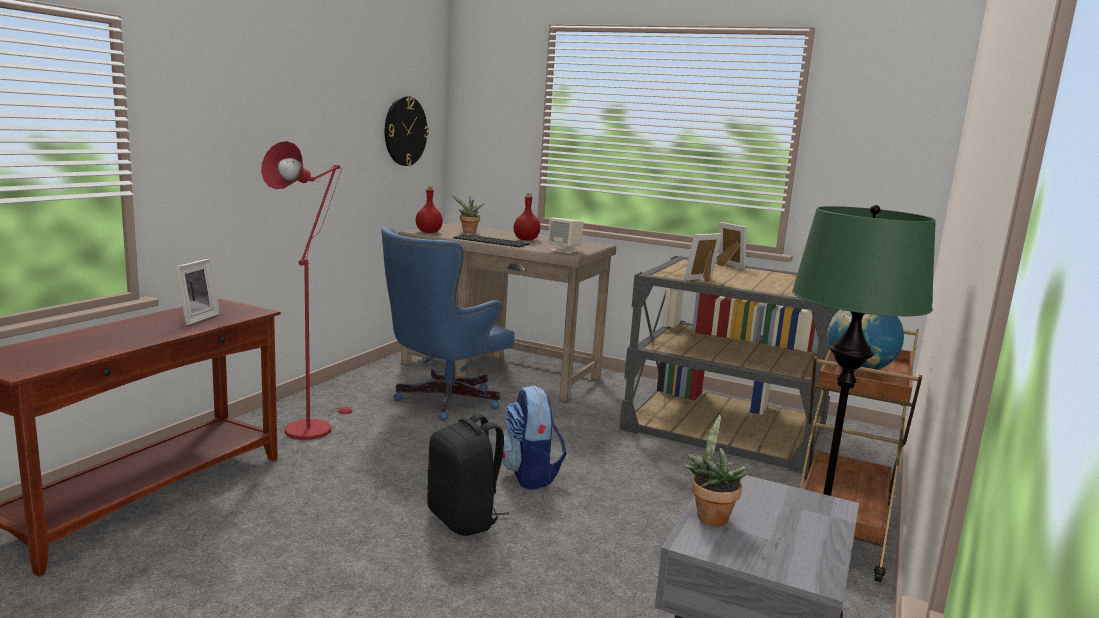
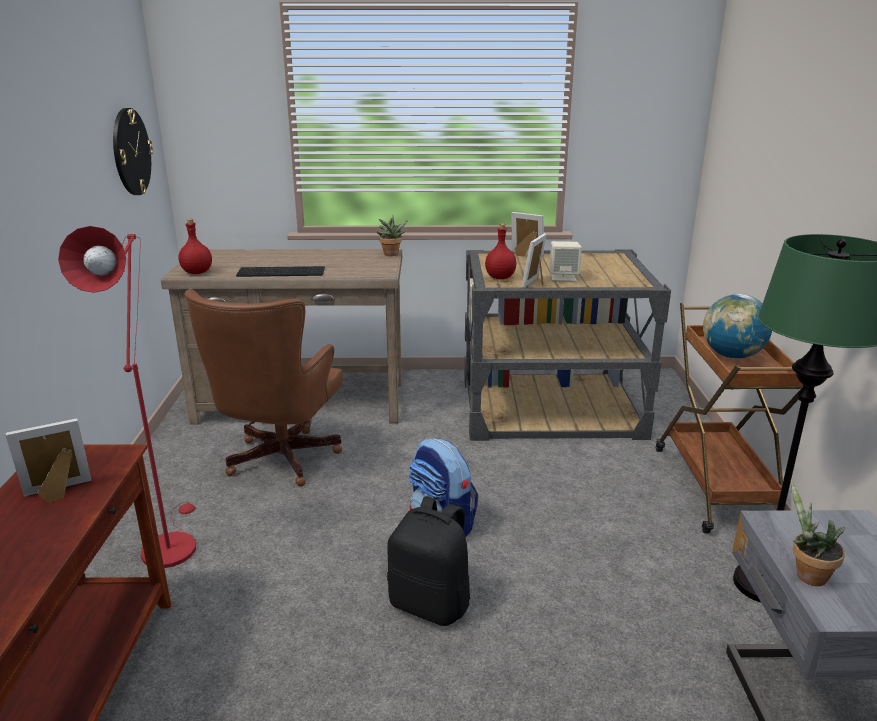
camera: 25 degrees left, 10 degrees up
(195, 318) = (58, 493): picture frame -> picture frame turned 105 degrees counterclockwise
(443, 402) = (280, 462): blue office chair -> brown office chair
(468, 232) = (238, 262): potted plant -> potted plant (391, 255)
(526, 239) = (311, 260): red bottle -> red bottle (500, 277)
(564, 251) = (370, 270): beige speaker -> beige speaker (563, 277)

